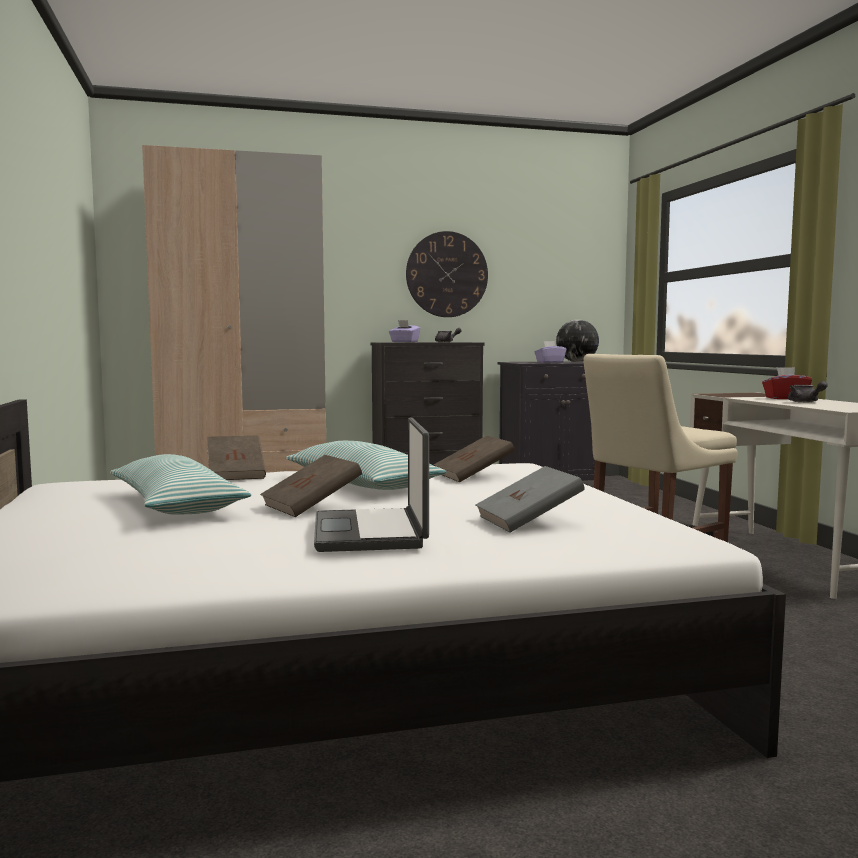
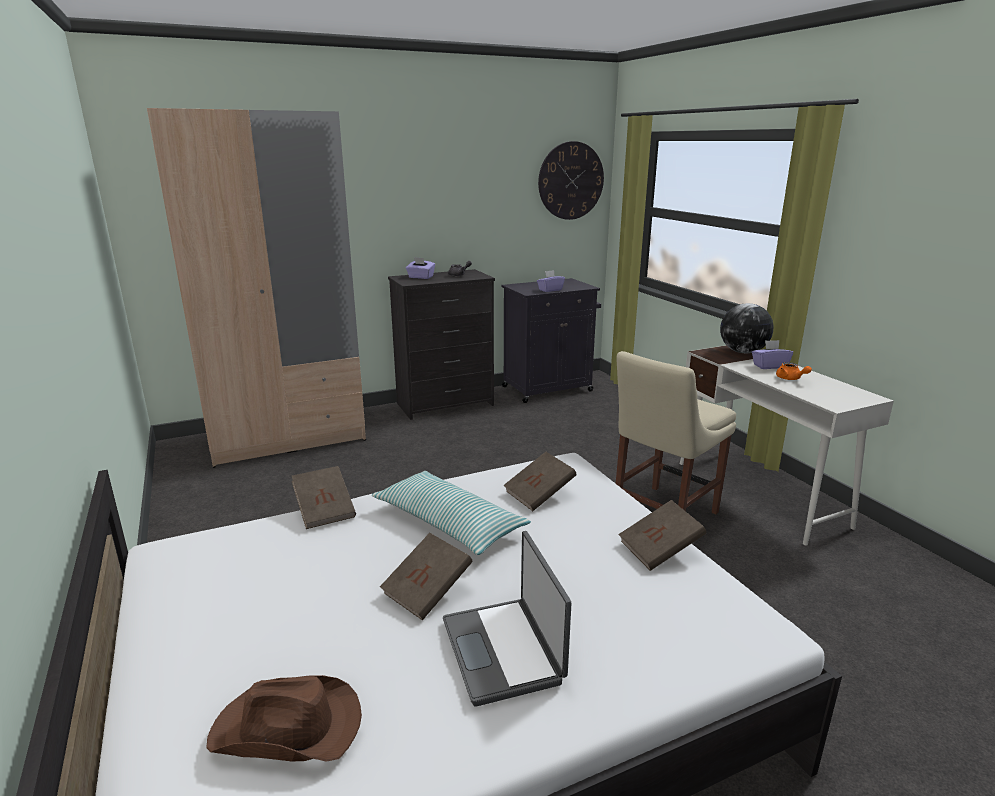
camera: 10 degrees left, 15 degrees up
(117, 548) = (288, 728): none -> brown hat
(176, 505) = (297, 597): pillow -> none
(447, 274) = (455, 207): wall clock -> wall clock (571, 181)
(528, 521) = (625, 603): grey book -> none
(576, 362) = (571, 284): globe -> globe (742, 352)
(592, 502) = (660, 550): none -> brown book
(785, 398) = (769, 366): red tissue box -> purple tissue box
(805, 402) = (790, 379): grey teapot -> orange teapot

